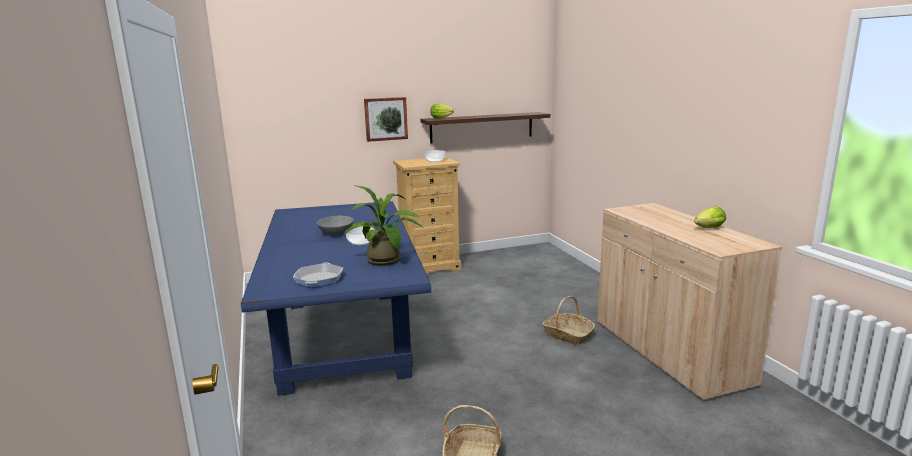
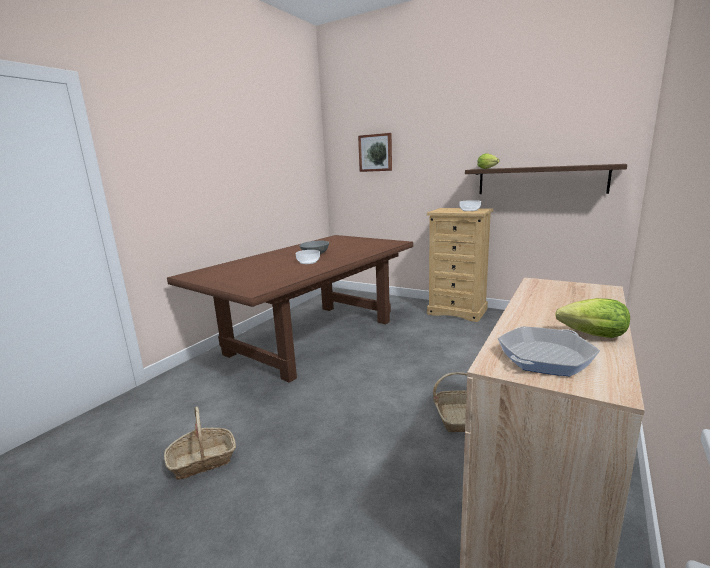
camera: 50 degrees right, 0 degrees up
(319, 279) = (223, 276): frying pan -> frying pan (545, 357)
(343, 336) = (312, 337): blue dining table -> brown dining table
(385, 119) = (438, 168): picture -> picture (375, 152)
(386, 262) = (278, 277): potted plant -> none

